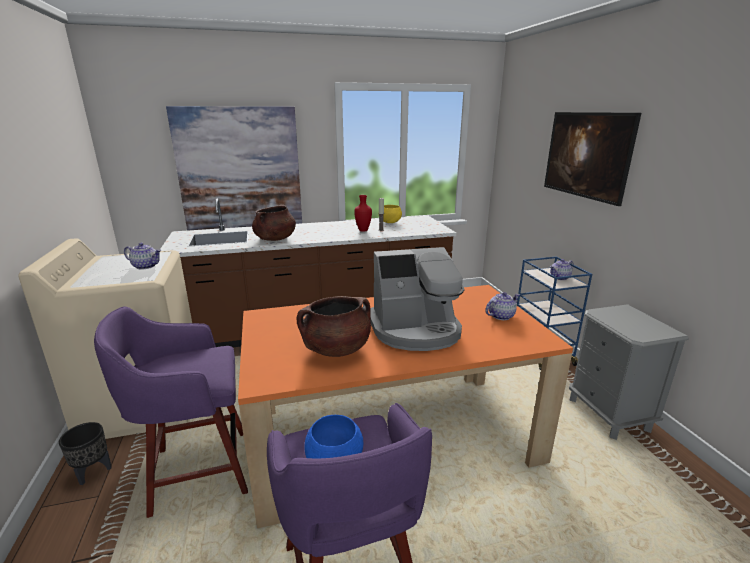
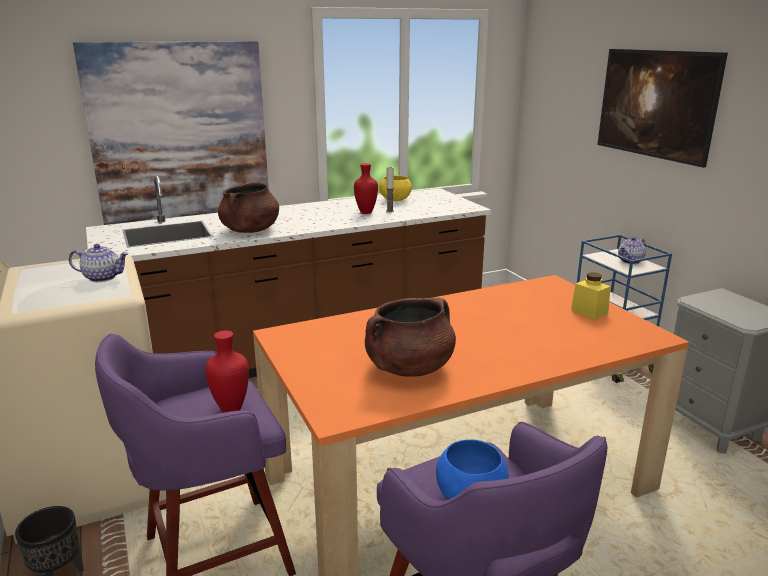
camera: 10 degrees left, 0 degrees up
(202, 367) = (231, 408): none -> red vase
(415, 330) = (495, 336): coffee machine -> none
(501, 316) = (589, 311): teapot -> yellow jar

